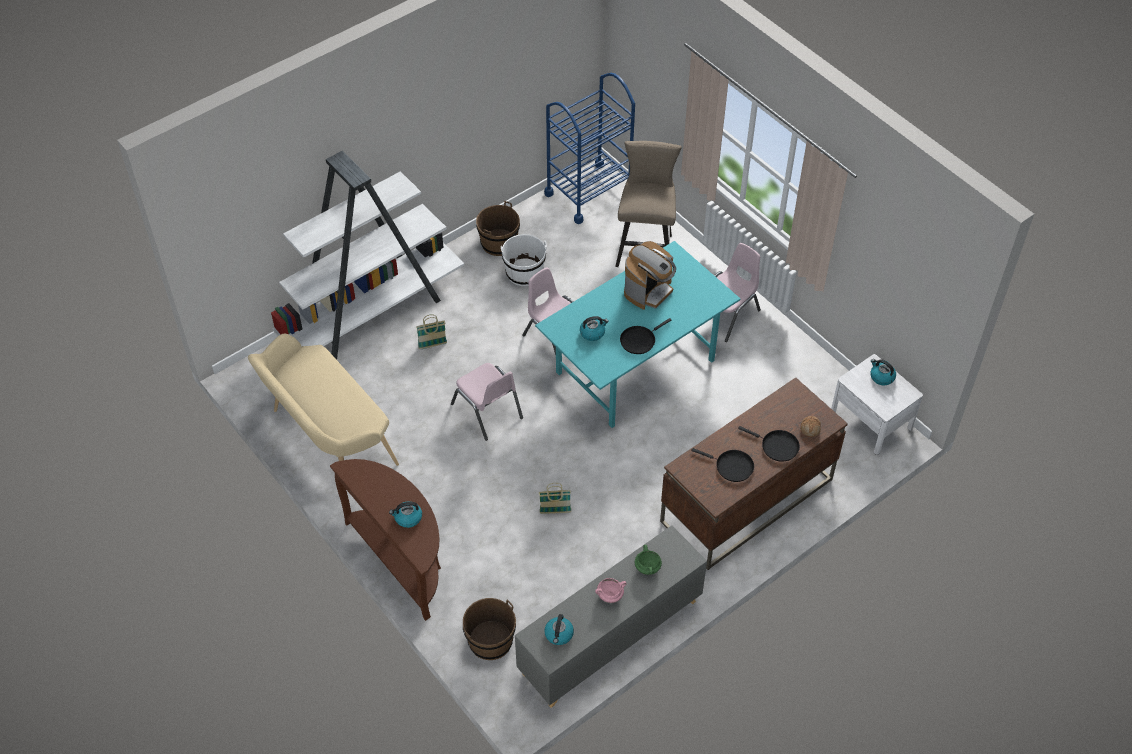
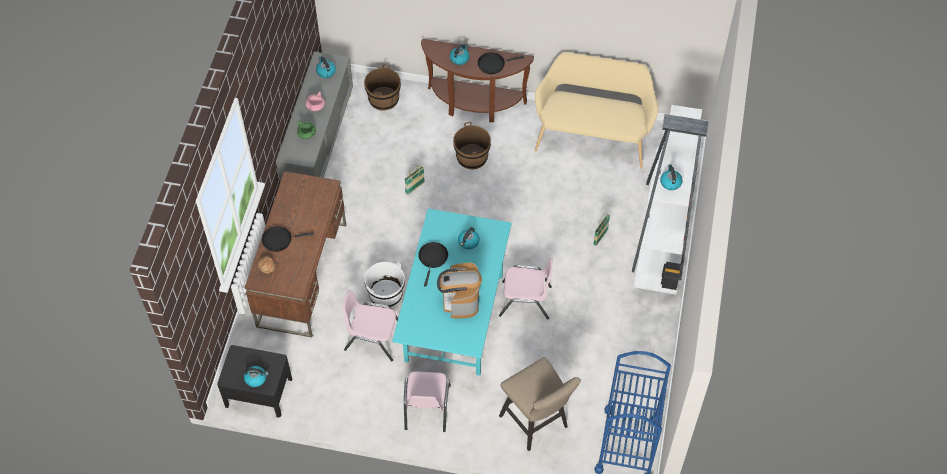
camera: 140 degrees right, 5 degrees up
(392, 195) = (670, 182): none -> kettle
(487, 411) = (518, 219): pink chair -> pink chair (373, 338)
(499, 243) = (643, 347): brown bucket -> brown bucket (472, 157)
(524, 273) = (600, 335): white bucket -> white bucket (386, 294)
(731, 466) = (298, 207): black frying pan -> black frying pan (493, 64)
(871, 420) = (258, 392): white nightstand -> black nightstand

